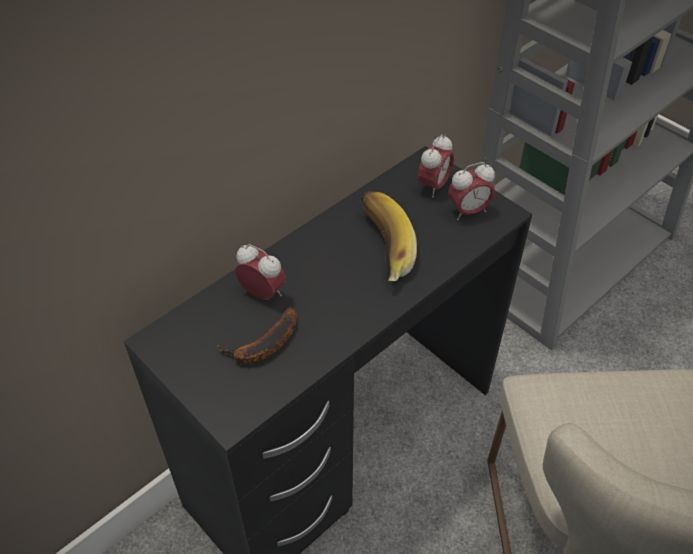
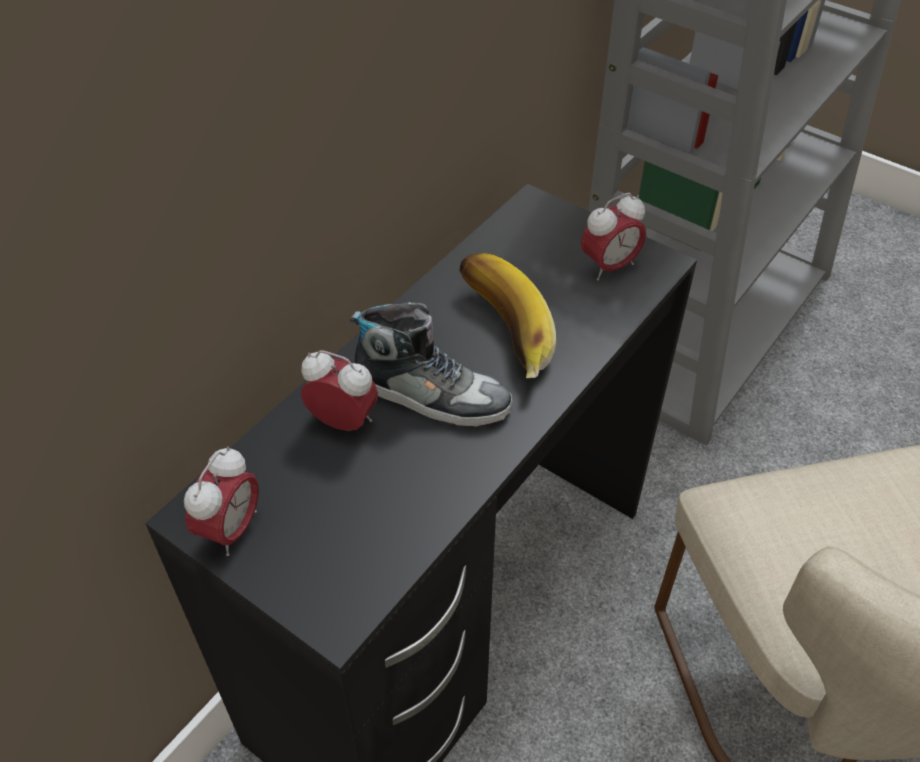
camera: 10 degrees left, 0 degrees up
(263, 346) = (362, 500): banana -> none
(325, 282) = (431, 393): none -> shoe
(433, 186) = (552, 237): alarm clock -> alarm clock (231, 529)

